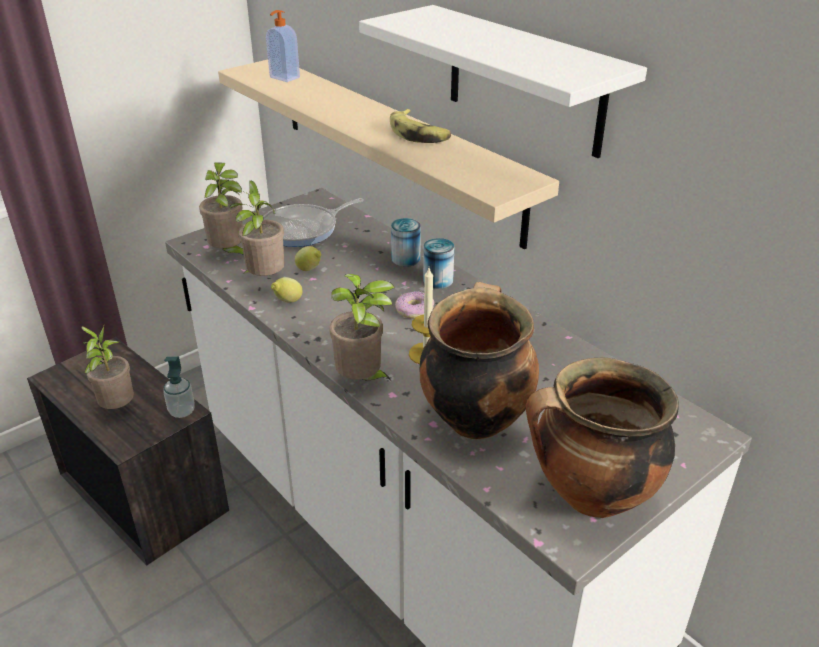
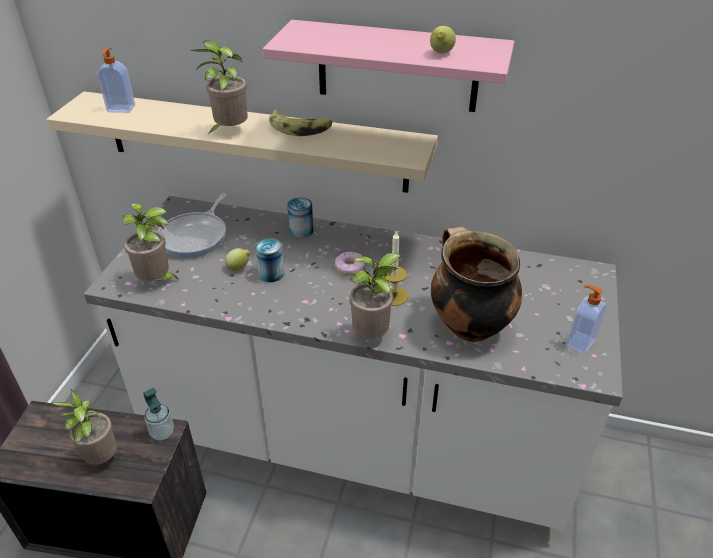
camera: 35 degrees left, 5 degrees up
(264, 279) = (212, 290): potted plant -> potted plant (229, 131)
(287, 302) = (251, 301): lemon -> lemon (441, 54)
(438, 280) = (341, 238): can -> can (271, 274)
(524, 80) = (397, 66): white shelf -> pink shelf
(591, 497) = (579, 342): cooking pot -> soap dispenser

